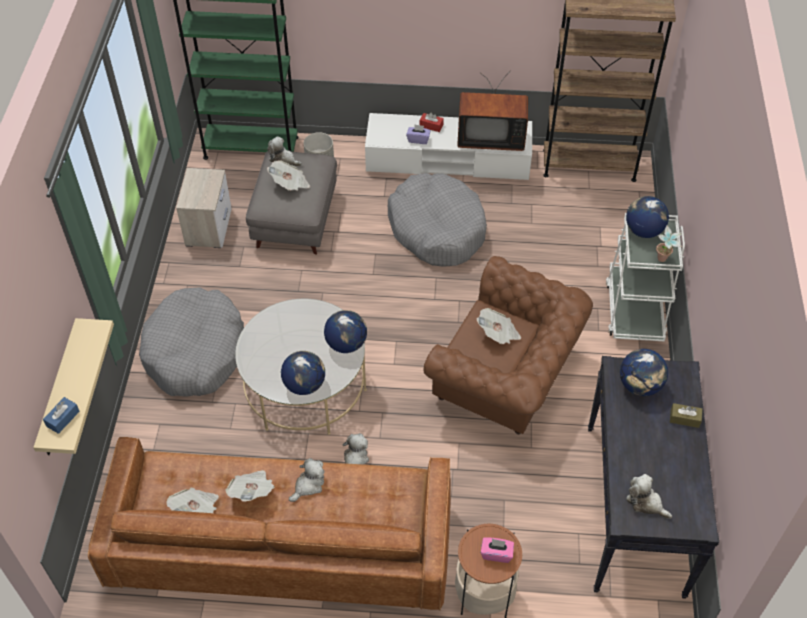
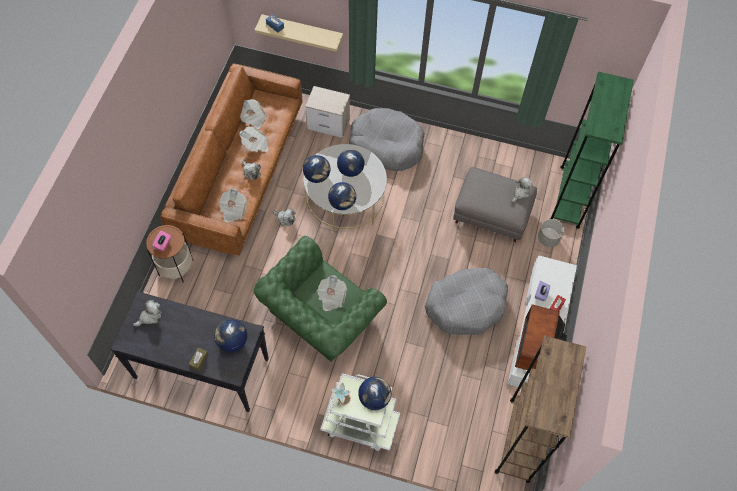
camera: 100 degrees right, 10 degrees up
(209, 226) = (492, 163): nightstand -> nightstand (329, 124)
(284, 344) = (350, 170): none -> globe
(290, 184) = (494, 193): newspaper -> newspaper (233, 210)
(506, 380) = (320, 318): brown armchair -> green armchair

